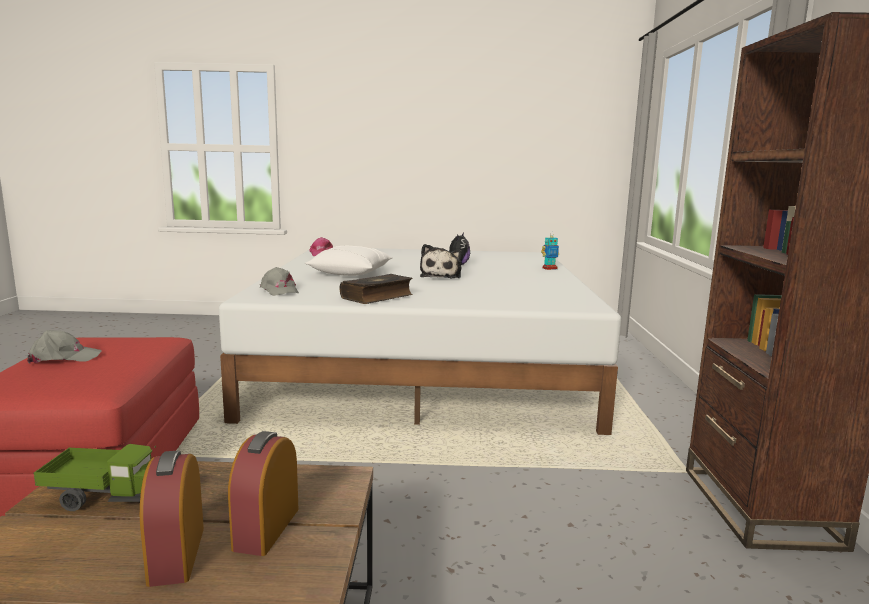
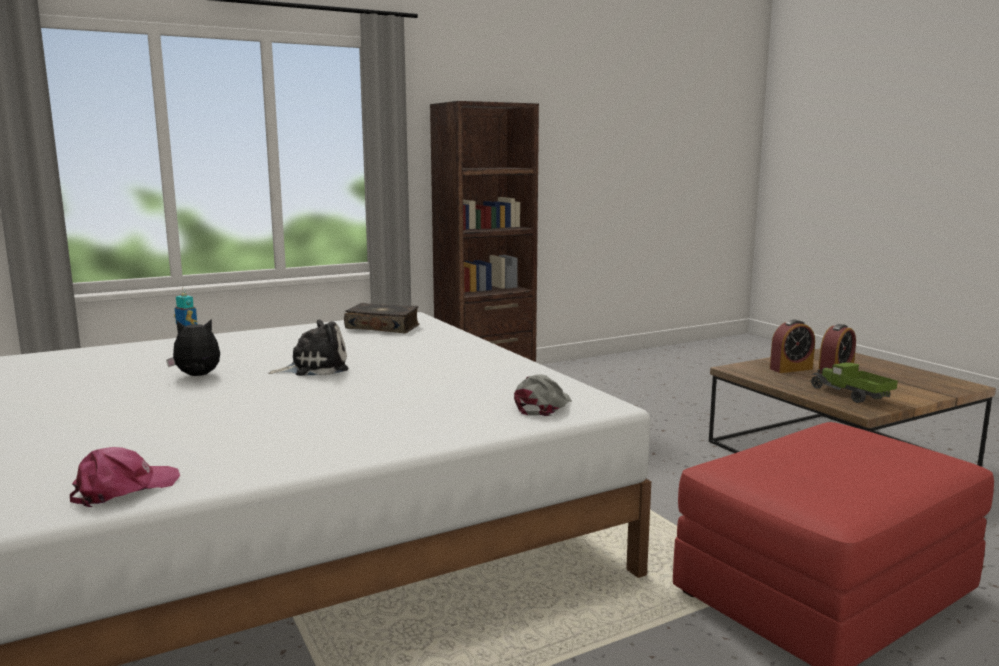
camera: 120 degrees left, 0 degrees up
(64, 358) = (859, 471): grey cap -> none
(351, 273) = (357, 408): white pillow -> none
(377, 297) = (491, 366): book -> book (383, 327)

